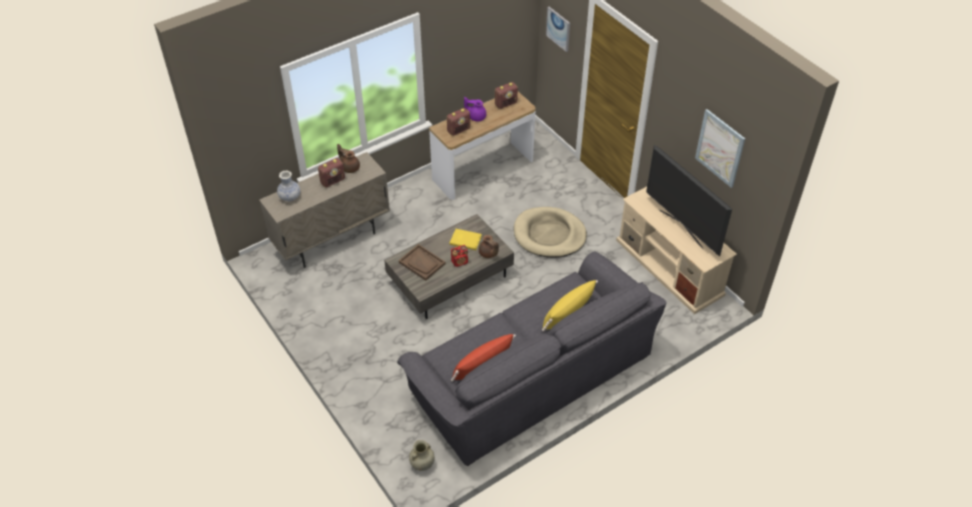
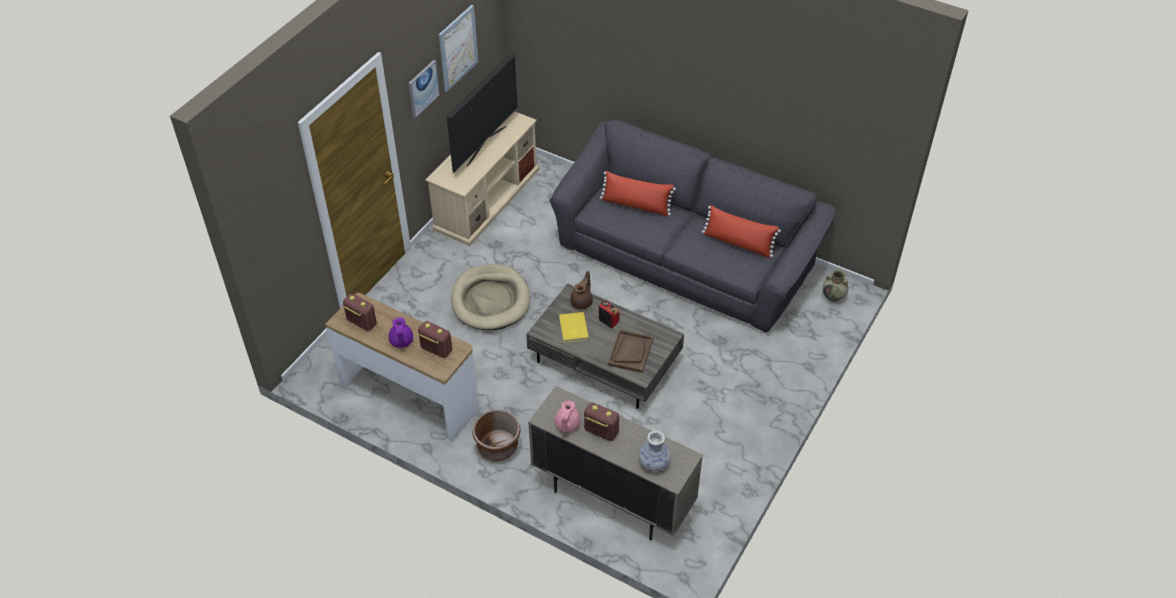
camera: 115 degrees left, 0 degrees up
(350, 167) = (566, 425): brown teapot -> pink teapot
(413, 199) = (497, 447): none -> brown planter
(558, 28) = (278, 227): picture -> picture (423, 88)
(567, 313) = (636, 205): yellow pillow -> red pillow

